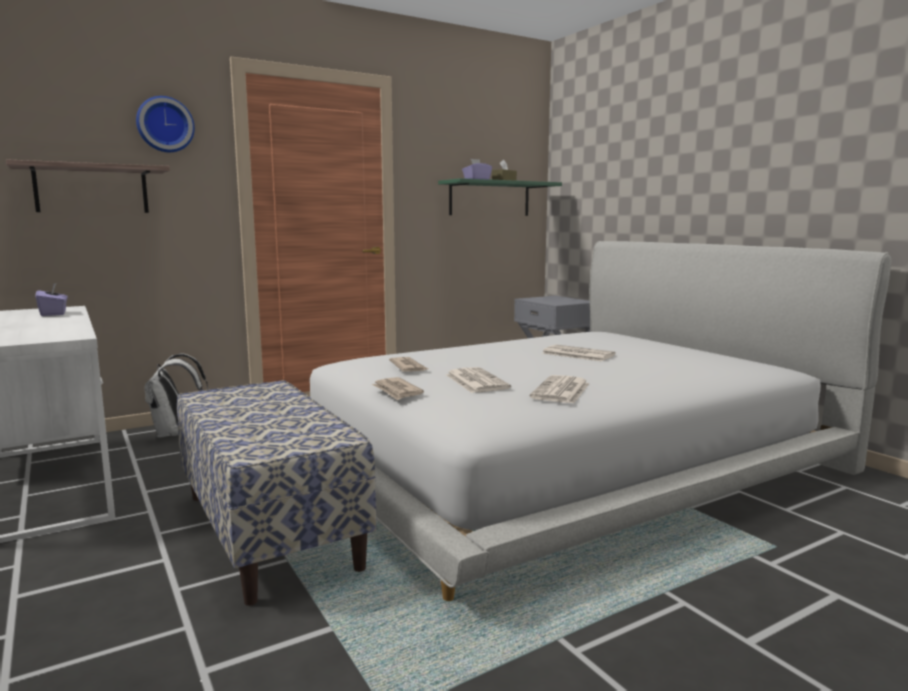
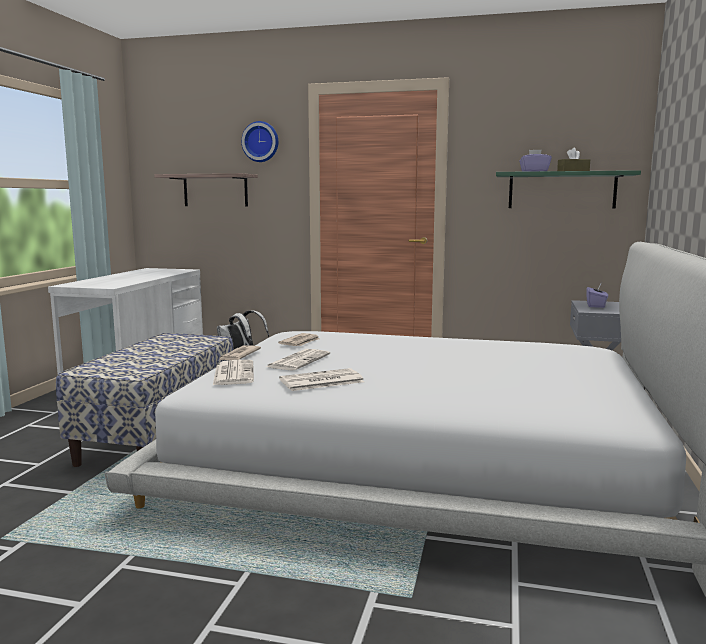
camera: 45 degrees right, 0 degrees up
(54, 314) = (164, 272): purple tissue box -> purple tissue box (596, 305)
(577, 354) = (457, 359): newspaper -> newspaper (233, 373)

